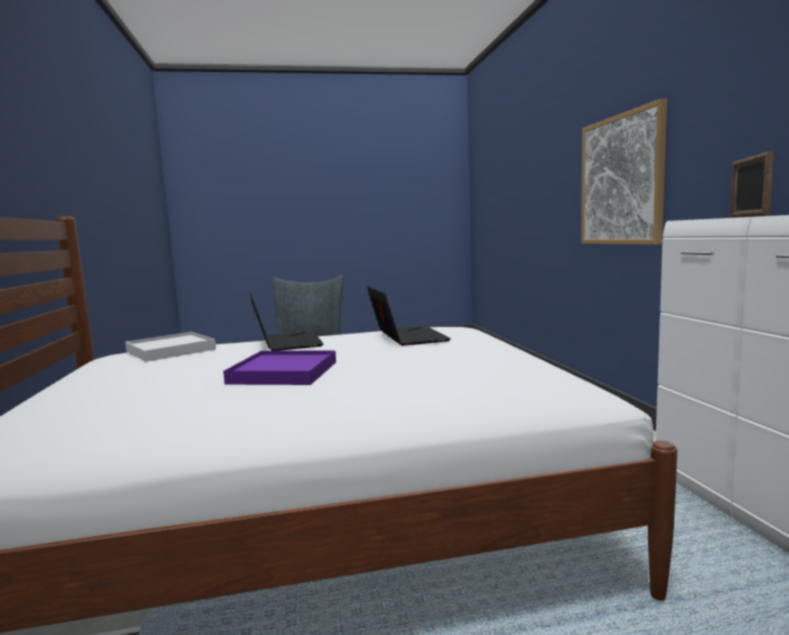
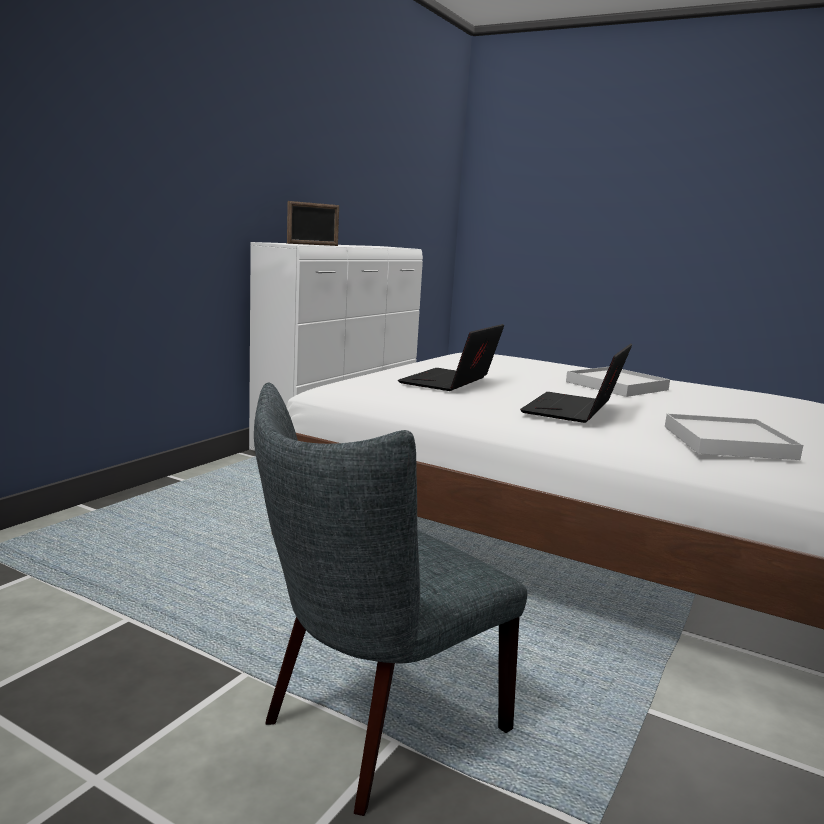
camera: 140 degrees left, 5 degrees up
(284, 372) = (616, 386): purple tray -> white tray
(621, 180) = (113, 177): picture -> none

